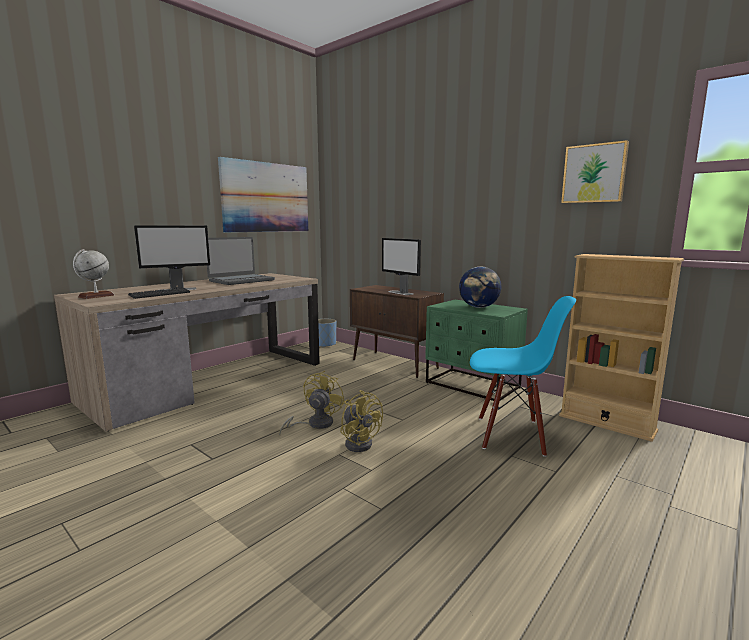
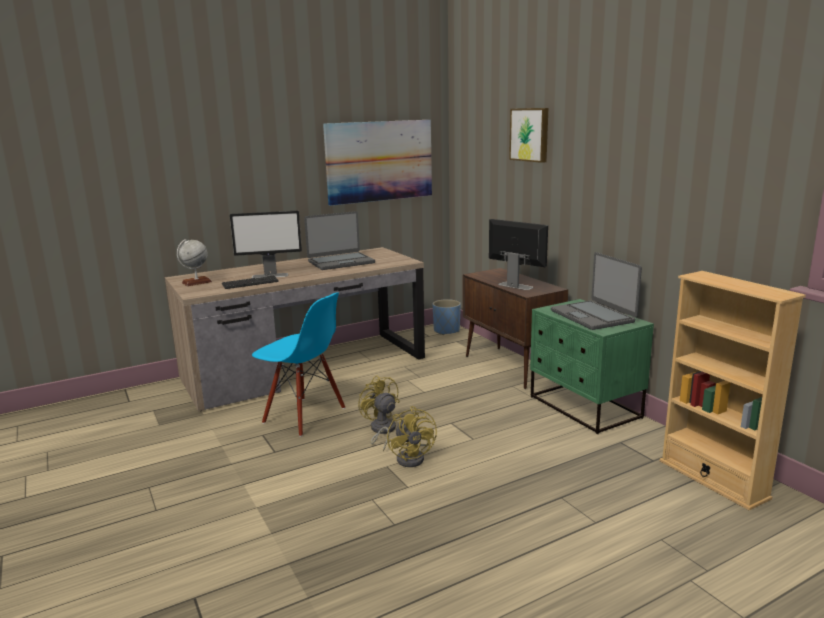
camera: 20 degrees right, 5 degrees up
(315, 424) = (381, 431): yellow fan -> yellow fan turned 75 degrees counterclockwise
(400, 293) = (515, 286): monitor -> monitor turned 150 degrees clockwise
(479, 307) = (593, 316): globe -> laptop
(511, 435) = (580, 474): blue chair -> blue chair (304, 416)
(594, 174) = (730, 167): picture -> picture (530, 134)

